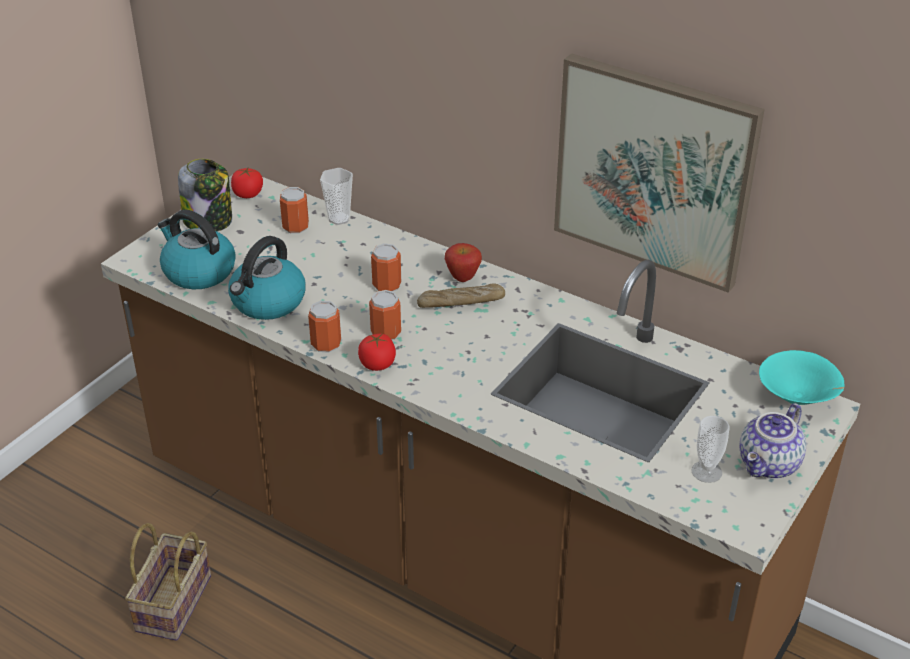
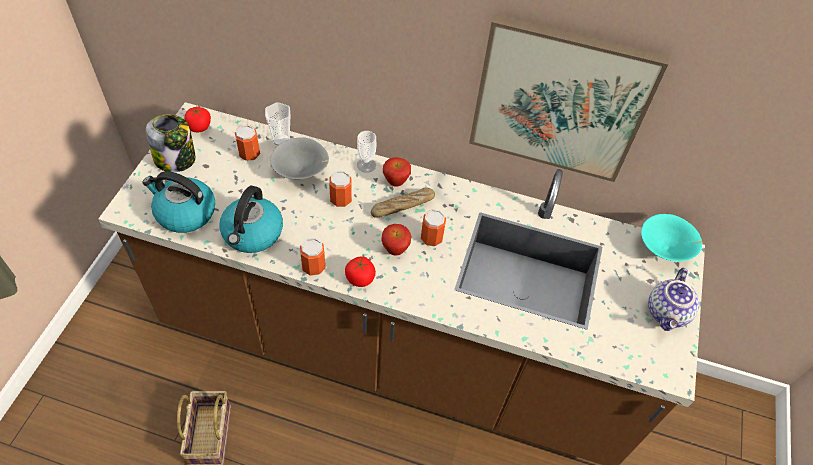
camera: 20 degrees left, 15 degrees up
(351, 252) = (302, 172): none -> grey bowl
(386, 333) = (356, 247): can -> can (431, 238)
(432, 344) = (395, 250): none -> apple
(706, 471) = (629, 329): cup -> cup (366, 165)

